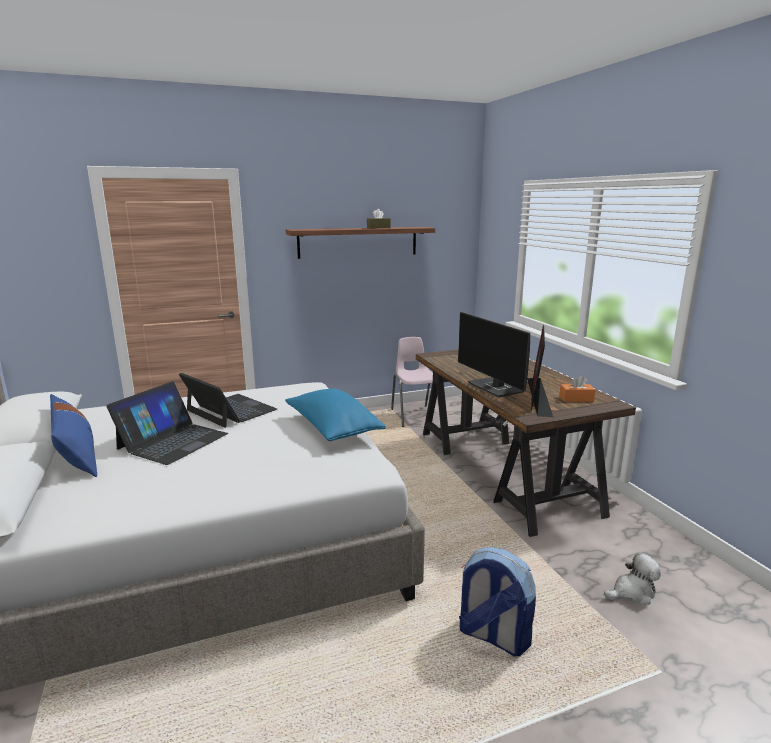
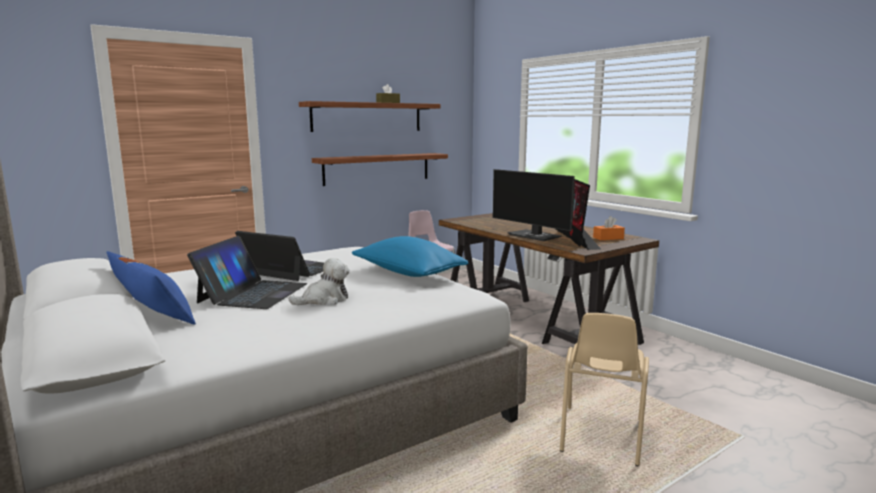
camera: 15 degrees left, 5 degrees down
(368, 293) = (377, 168): none -> shelf
(492, 636) = (600, 435): backpack -> beige chair
(632, 592) = (692, 390): plush toy -> plush toy (324, 300)

